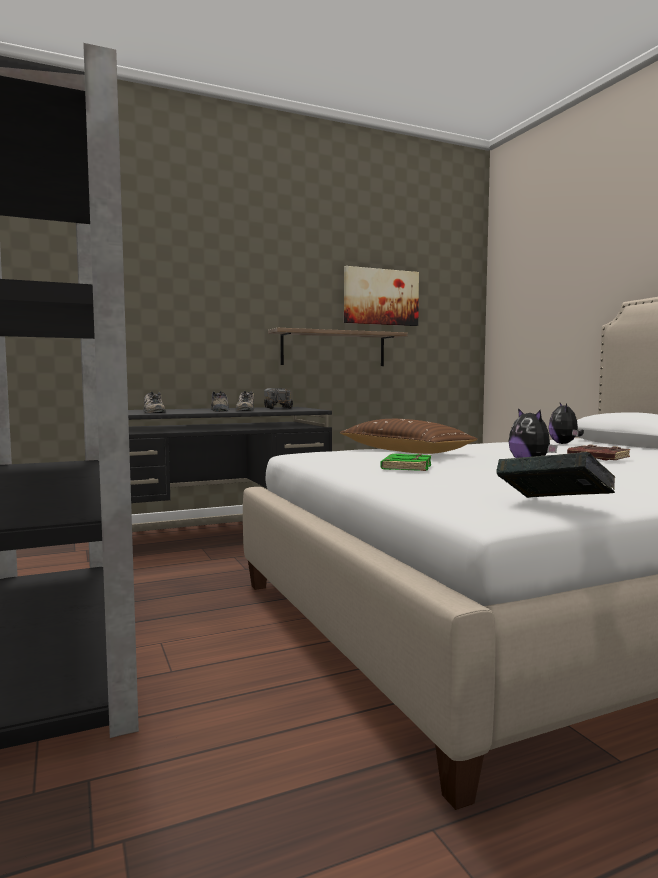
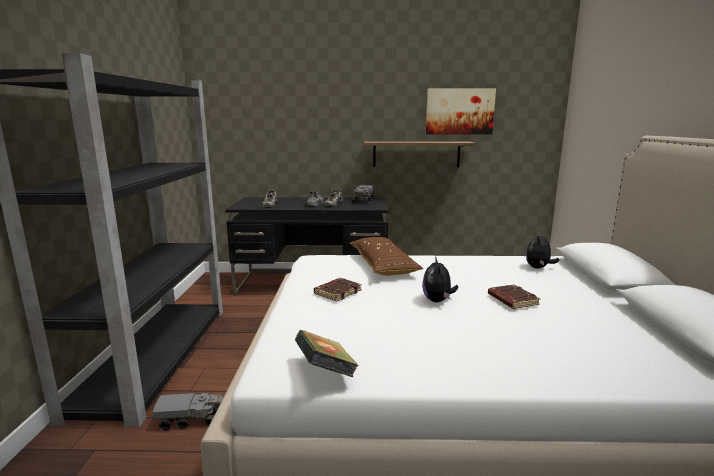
camera: 25 degrees right, 10 degrees up
(223, 701) = (192, 420): none -> toy truck
(405, 467) = (337, 292): green book -> brown book

